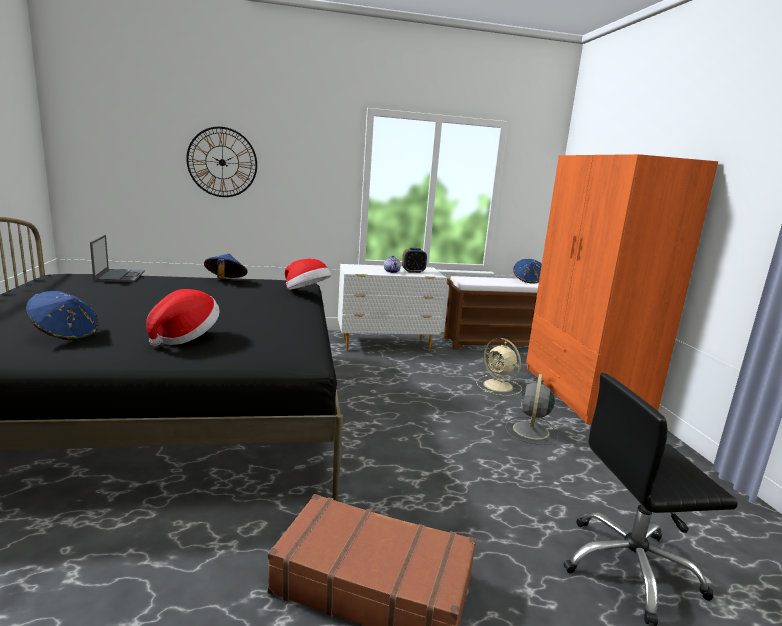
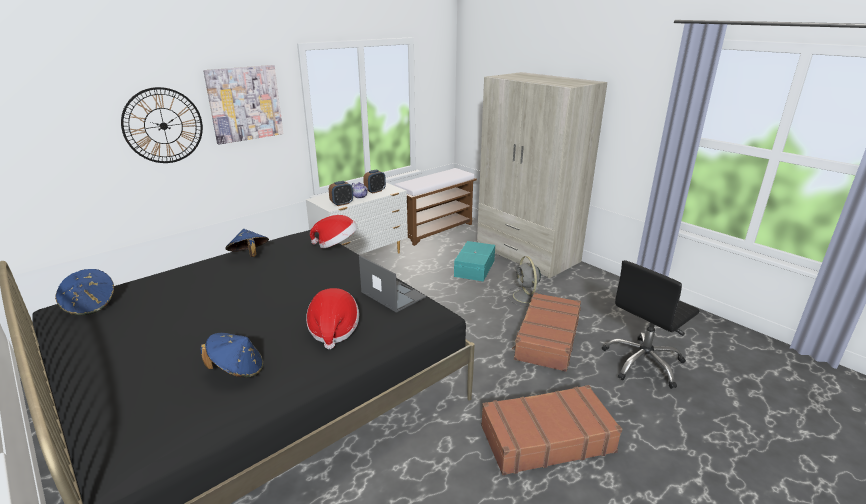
camera: 30 degrees left, 10 degrees up
(120, 276) = (140, 285): laptop -> laptop (392, 294)
(301, 157) = (245, 104): none -> picture
(365, 272) = (342, 203): none -> alarm clock
(499, 386) = (475, 268): beige fan -> turquoise storage box
(507, 481) = (546, 339): none -> brown suitcase
(528, 280) = (451, 172): blue hat -> blue hat (90, 305)
(583, 393) = (527, 254): orange wardrobe -> beige wardrobe

